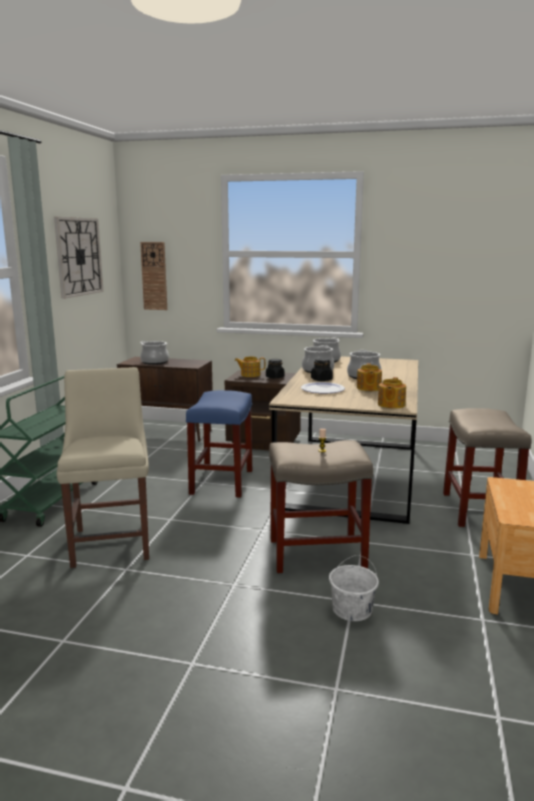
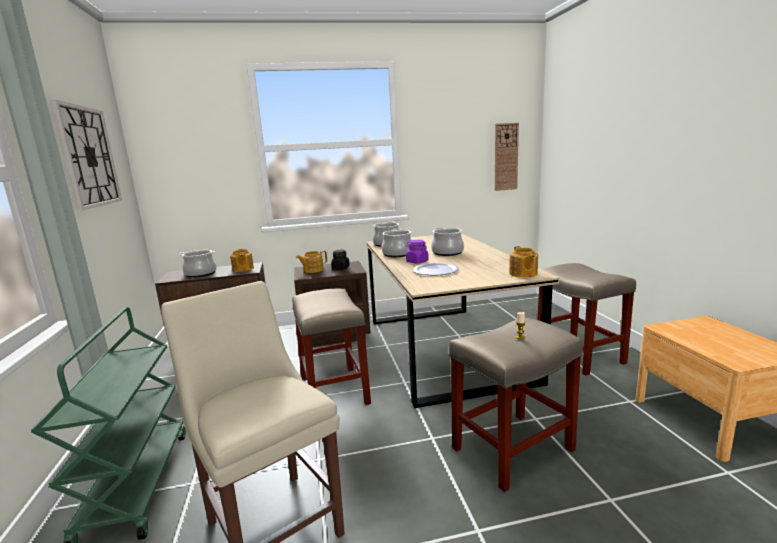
camera: 25 degrees left, 0 degrees up
(154, 276) = (177, 179): wall clock -> wall clock (506, 157)
(222, 481) = (333, 390): blue stool -> beige stool
(321, 380) = (417, 262): black jar -> purple jar
(352, 609) = (624, 512): white bucket -> none
(368, 388) = (472, 262): teapot -> teapot (242, 269)

